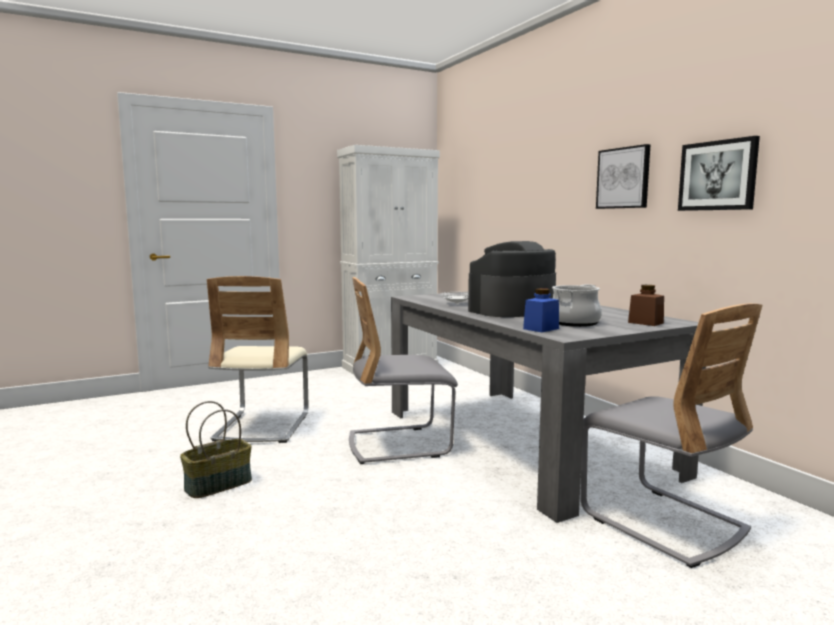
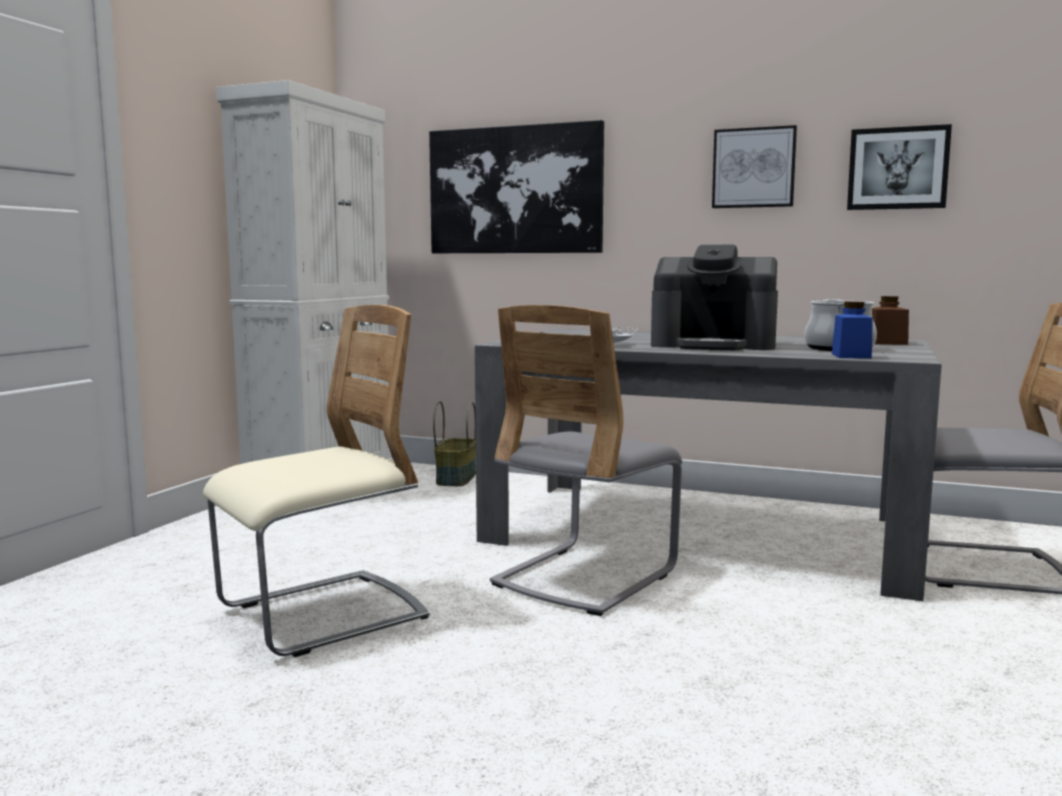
camera: 40 degrees left, 0 degrees up
(218, 484) = (472, 719): basket -> basket (455, 478)
(262, 426) = (322, 615): beige chair -> beige chair turned 90 degrees counterclockwise
(503, 196) = (515, 190): none -> picture
(512, 310) = (714, 345): coffee machine -> coffee machine turned 90 degrees counterclockwise

